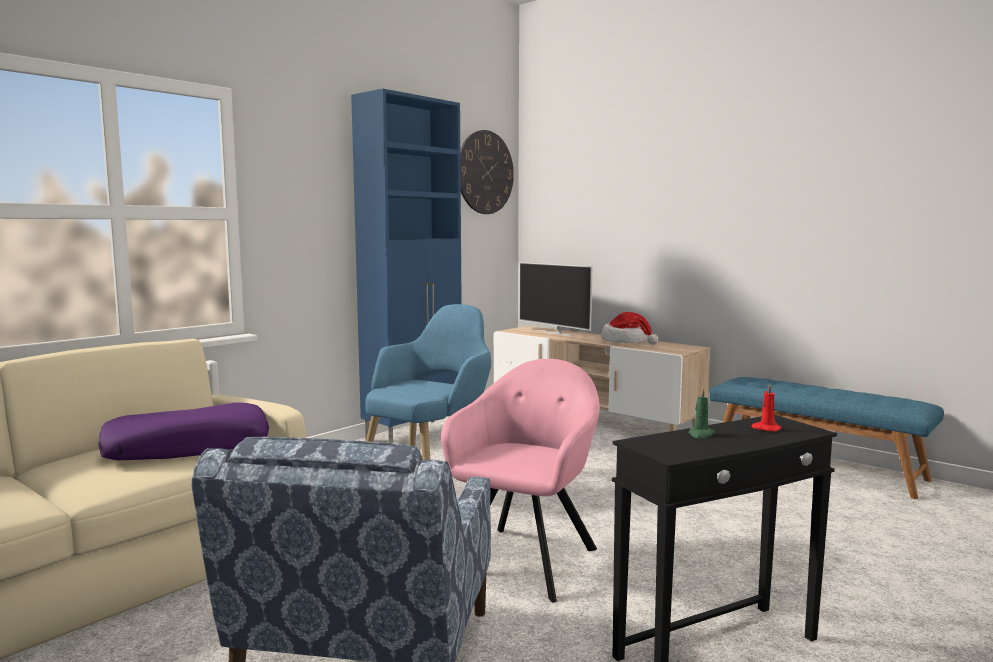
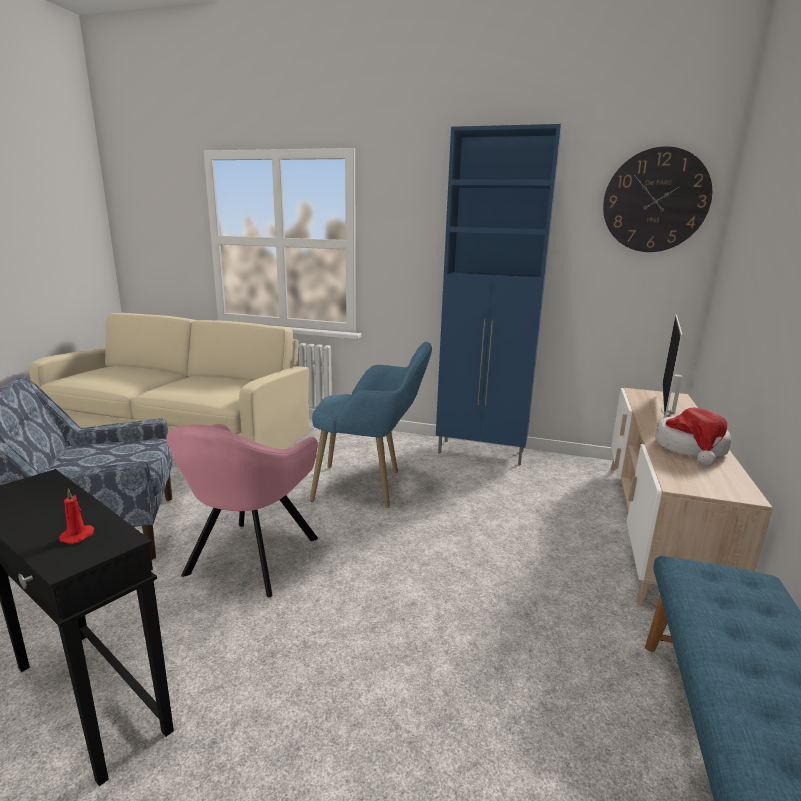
camera: 65 degrees right, 10 degrees up
(188, 447) = (220, 389): purple pillow -> none
(527, 558) = (250, 559): pink armchair -> pink armchair turned 105 degrees clockwise
(700, 434) = (63, 502): green candle -> none

